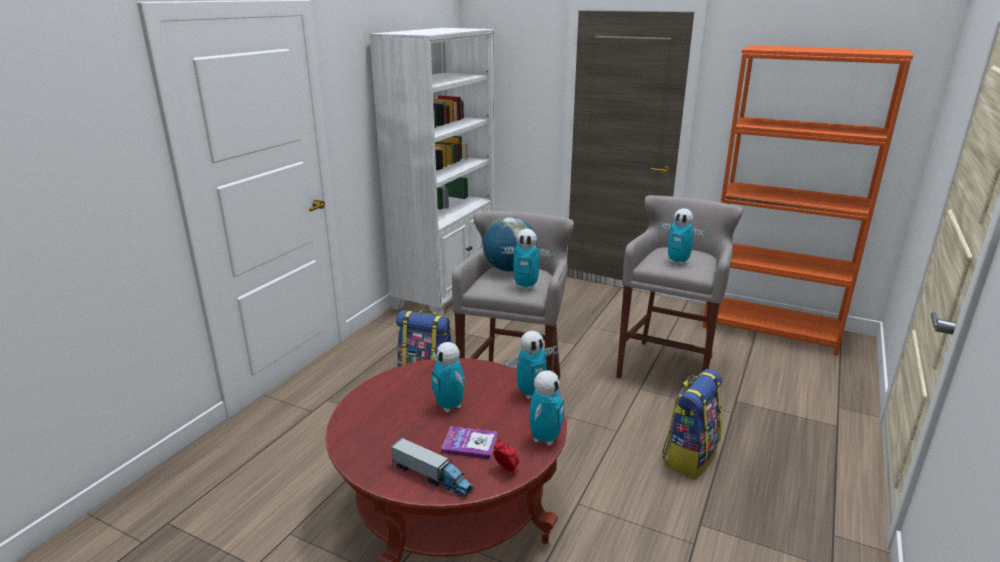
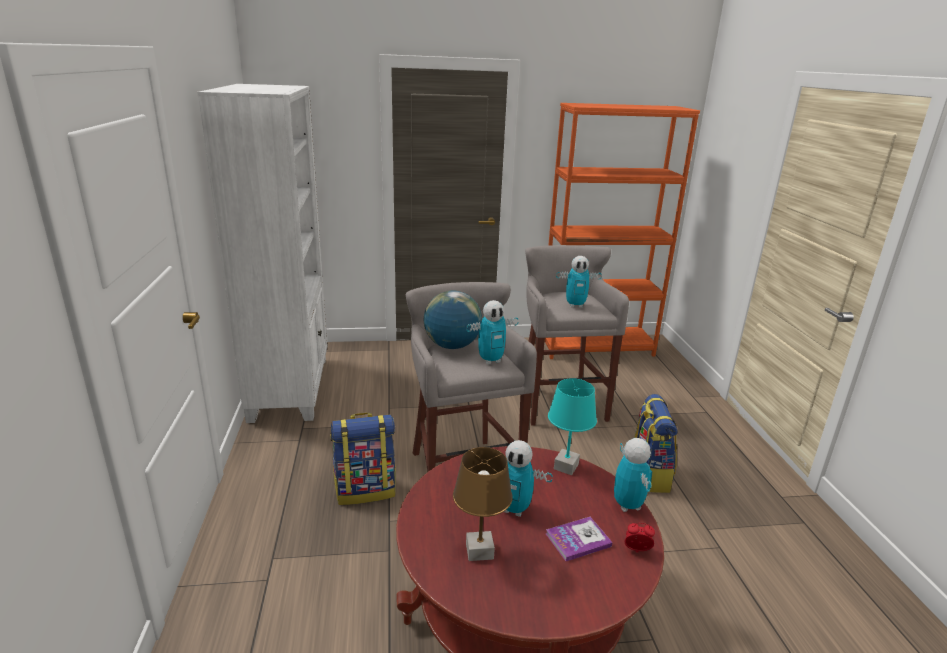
camera: 35 degrees left, 0 degrees up
(390, 421) = (480, 551): none -> brown table lamp
(432, 477) = (588, 590): toy truck -> none
(531, 393) = (566, 466): toy robot -> turquoise table lamp

